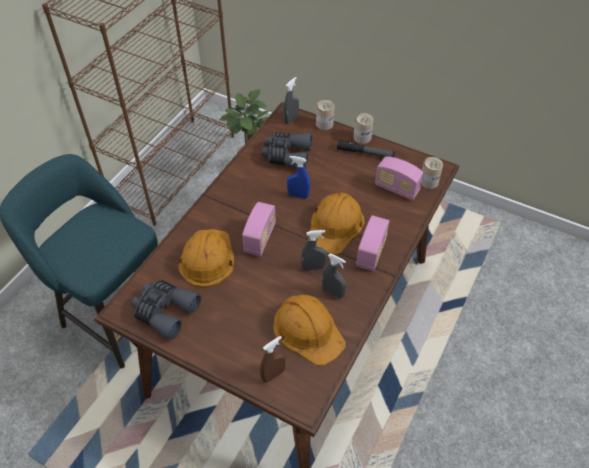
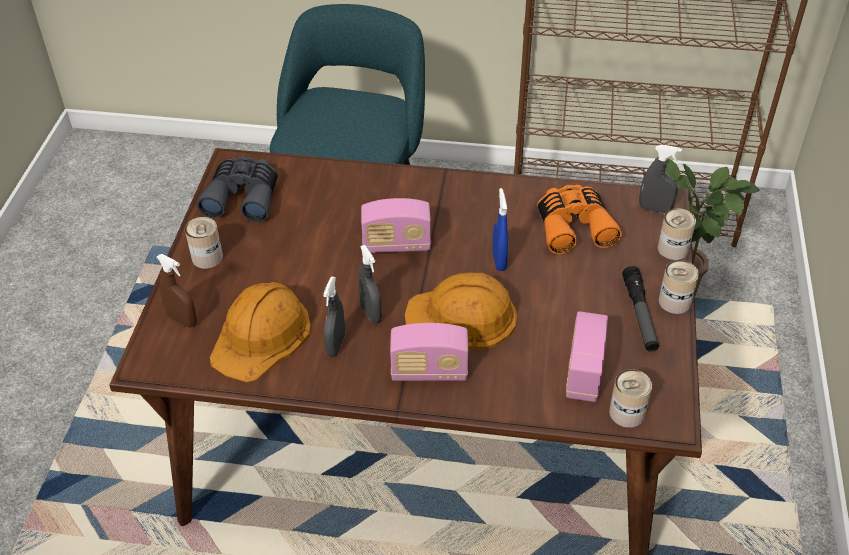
camera: 70 degrees right, 5 degrees down
(207, 258) = (339, 206): orange hard hat -> none
(217, 347) = (207, 257): none -> can
(287, 155) = (573, 226): grey binoculars -> orange binoculars

